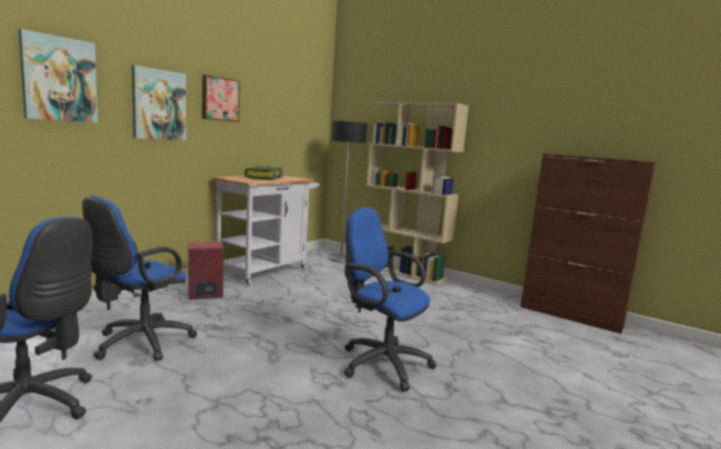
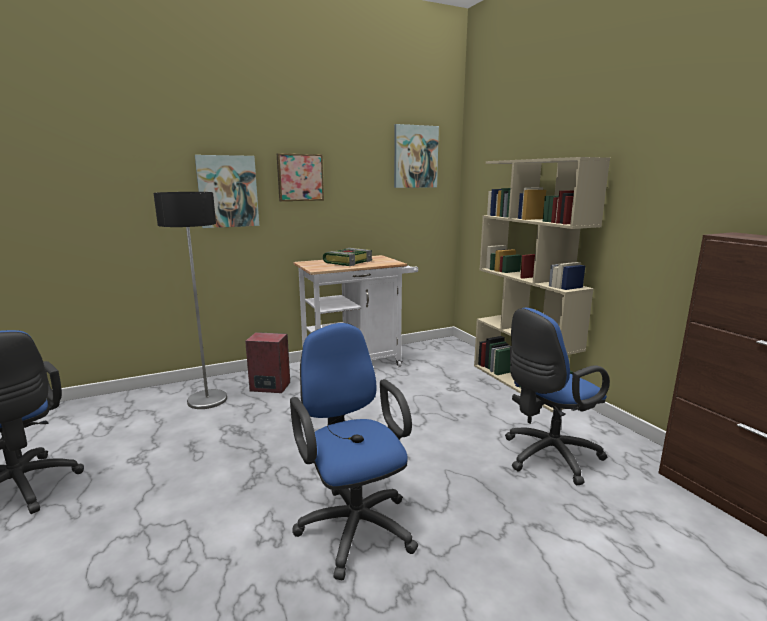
camera: 30 degrees right, 5 degrees up
(59, 79) = (123, 178): picture -> picture (415, 157)
(139, 343) = (158, 437): blue office chair -> blue office chair (547, 457)
(341, 259) = (458, 355): floor lamp -> floor lamp (208, 400)

